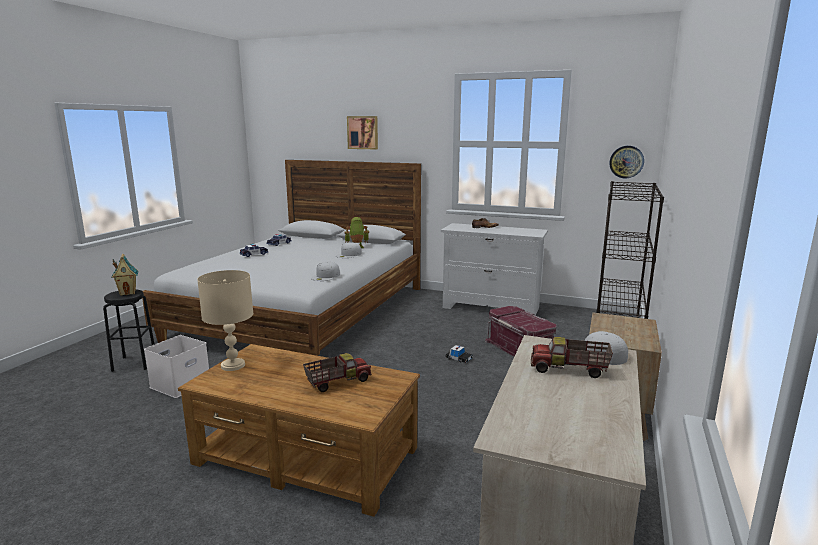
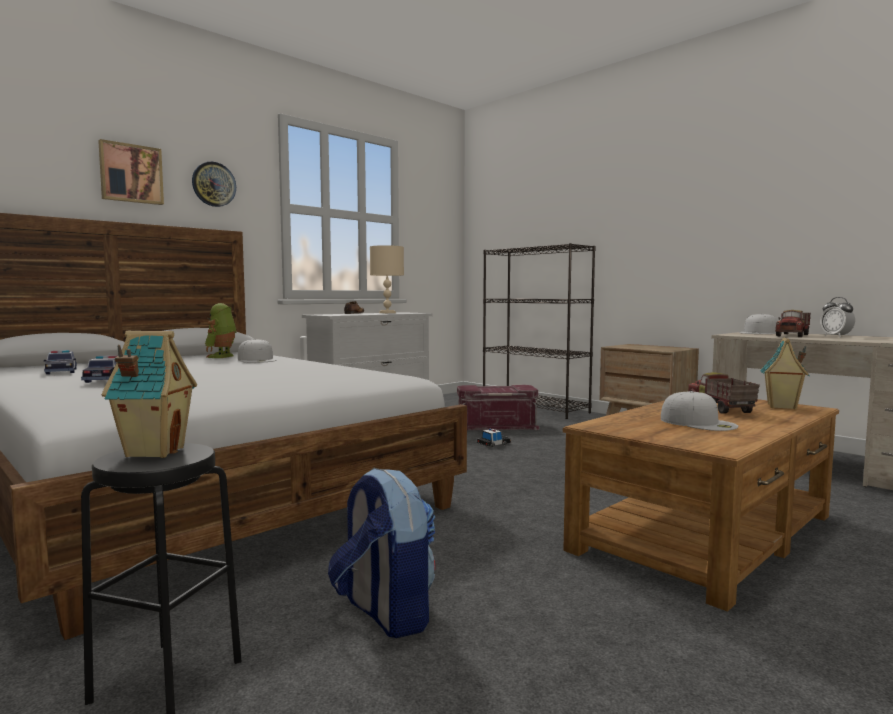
camera: 65 degrees left, 10 degrees down
(180, 383) = (385, 613): white storage box -> backpack
(232, 365) = (654, 435): beige table lamp -> beige table lamp (387, 313)
(326, 276) = (357, 369): white cap -> white cap (699, 423)
(361, 405) = (781, 407): none -> toy house
(584, 392) = (836, 336): none -> alarm clock
(626, 162) = (443, 241): wall clock -> wall clock (213, 184)

